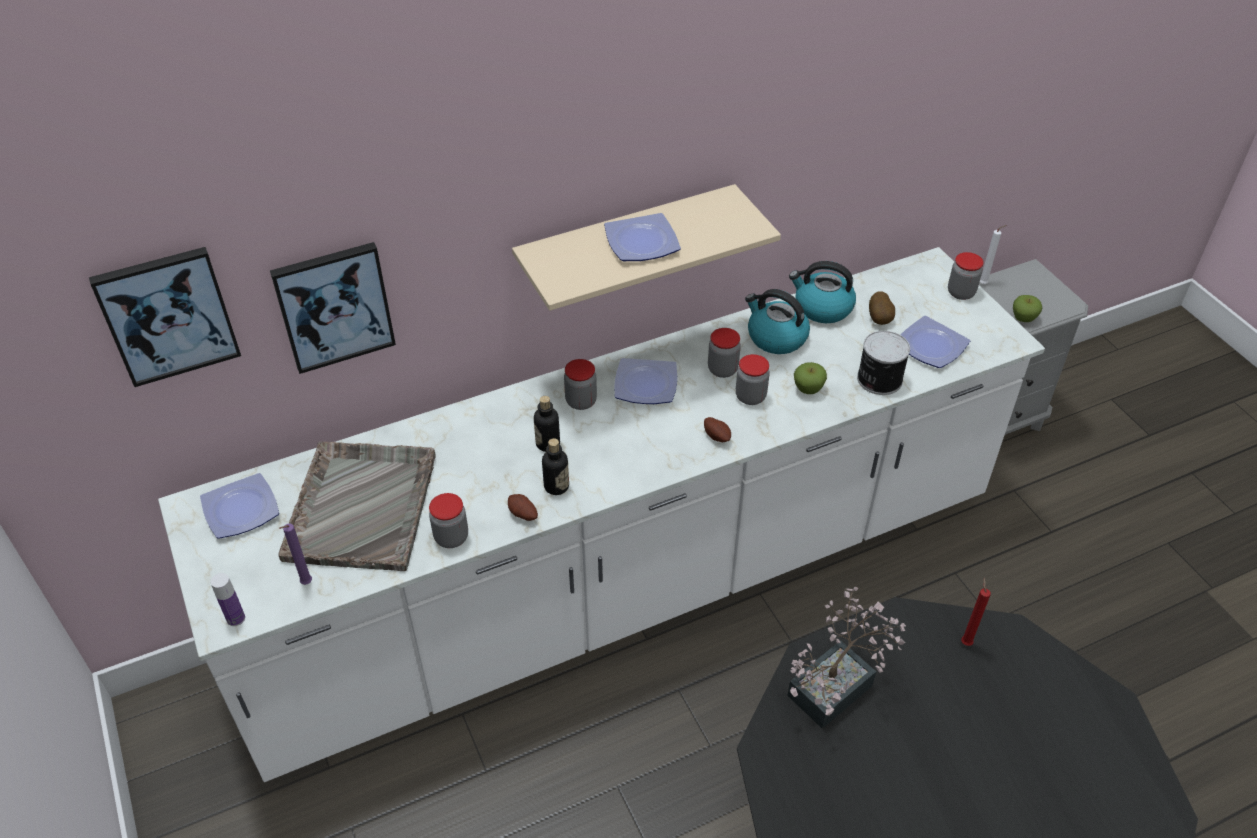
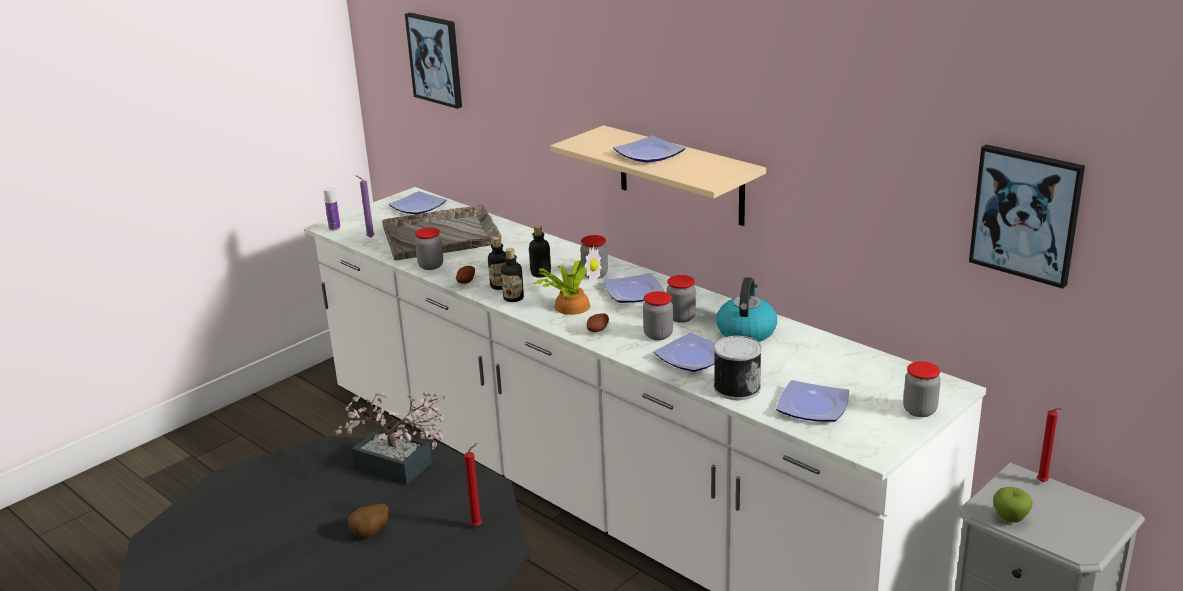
camera: 70 degrees right, 20 degrees down
(334, 306) = (506, 106): picture -> picture (1026, 214)
(596, 483) = (513, 298): none -> bottle
(645, 441) = (571, 305): none -> potted plant
(808, 389) = (690, 357): apple -> plate
(822, 308) = (811, 344): kettle -> none
(880, 319) = (826, 374): potato -> potato (371, 534)
(984, 283) = (1043, 483): white candle -> red candle

